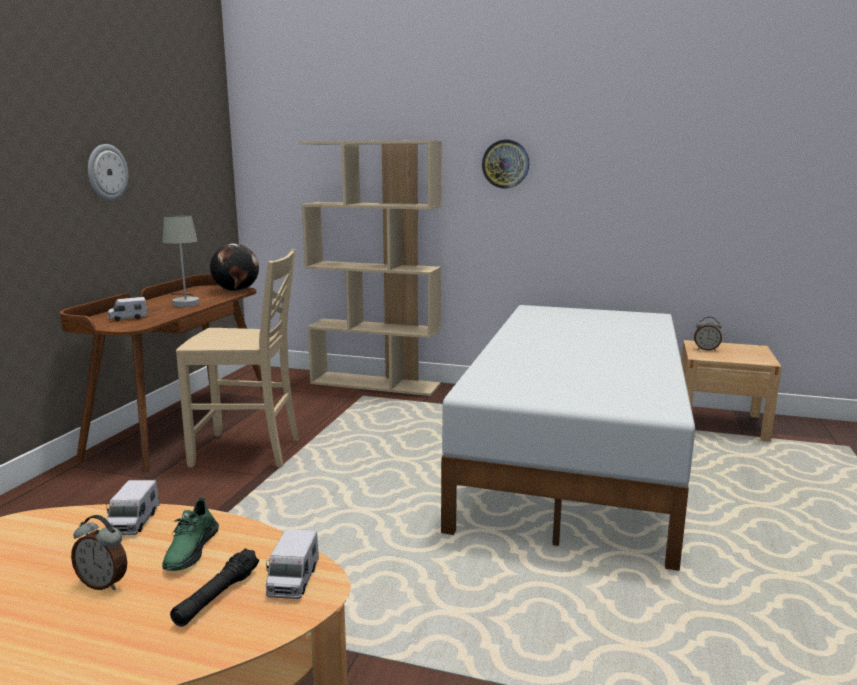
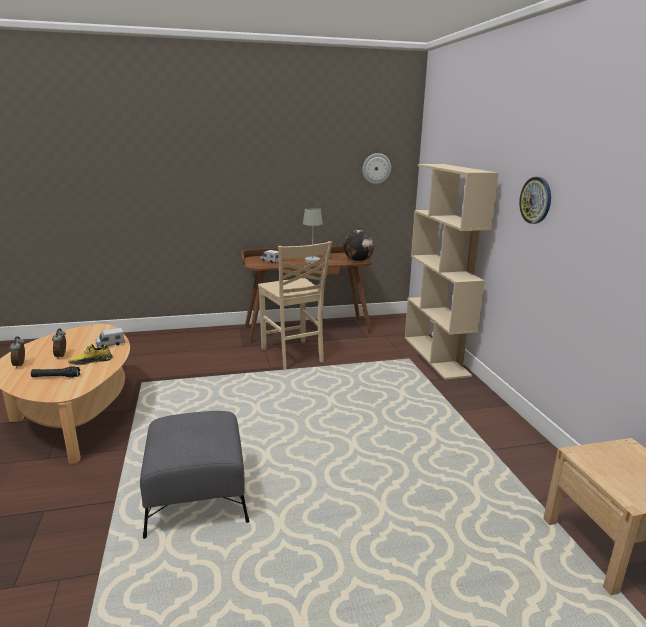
camera: 60 degrees right, 5 degrees up
(106, 172) = (295, 178): wall clock -> wall clock (376, 168)
(190, 550) = (91, 361): green shoe -> yellow shoe
(293, 580) = (71, 387): toy truck -> none
(545, 603) = (196, 497): none -> grey ottoman
(576, 457) = (414, 467): white bed -> none
(706, 349) = (614, 455): alarm clock -> alarm clock (21, 365)

